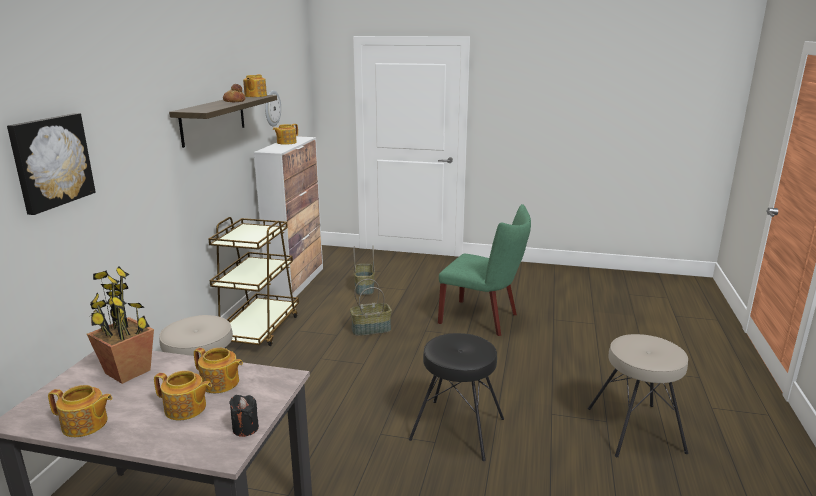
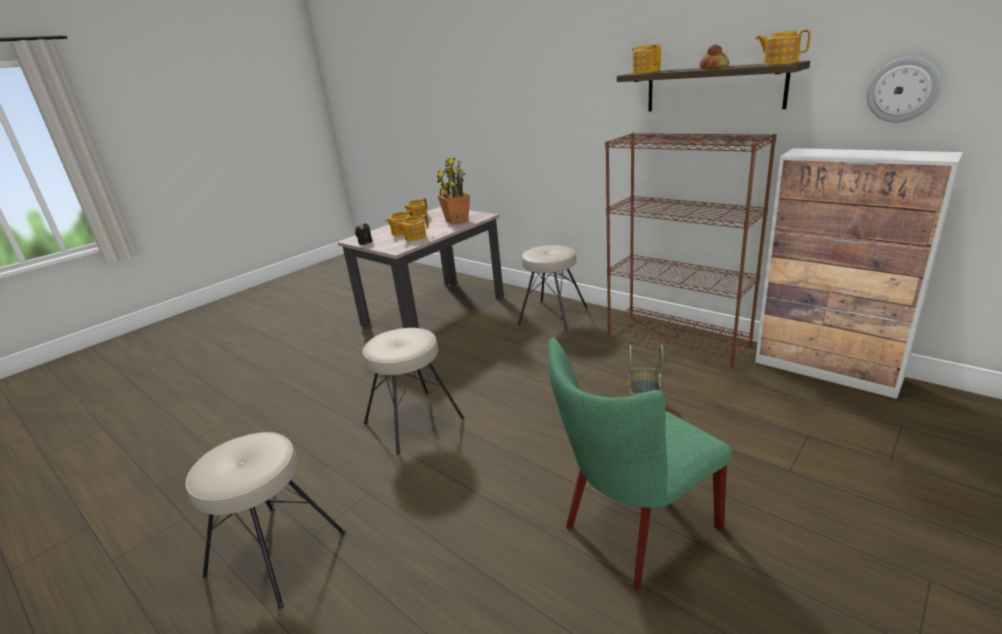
camera: 120 degrees right, 5 degrees up
(51, 161) = (520, 95): picture -> none
(259, 329) = (677, 339): brown cart -> brown bookcase
(286, 142) = (877, 153): teapot -> teapot (646, 72)
(365, 288) = (799, 427): basket -> none
(457, 428) = (414, 421): black stool -> beige stool

